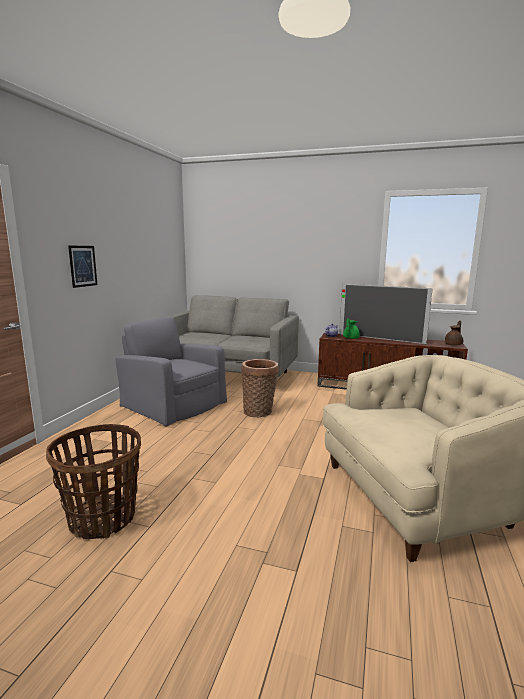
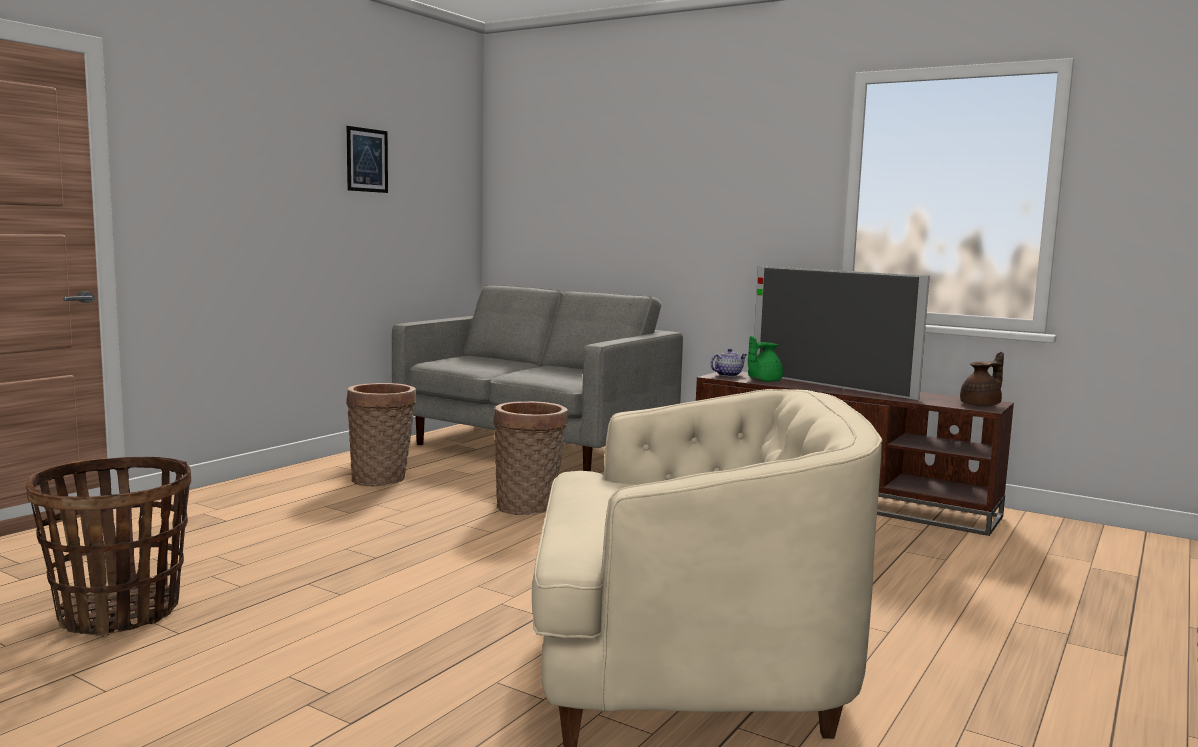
camera: 15 degrees right, 5 degrees down
(83, 266) = (235, 209): picture -> picture (367, 160)
(173, 404) = (382, 479): grey armchair -> basket

